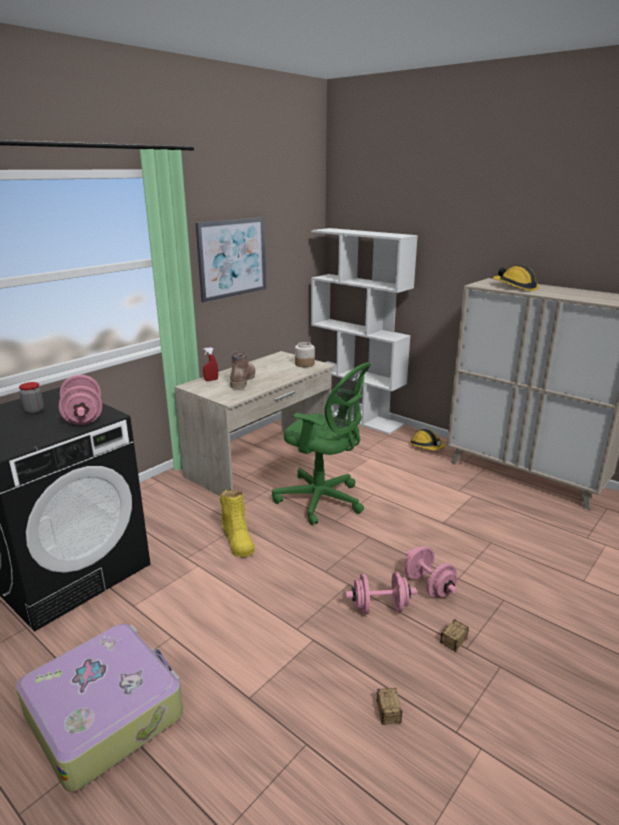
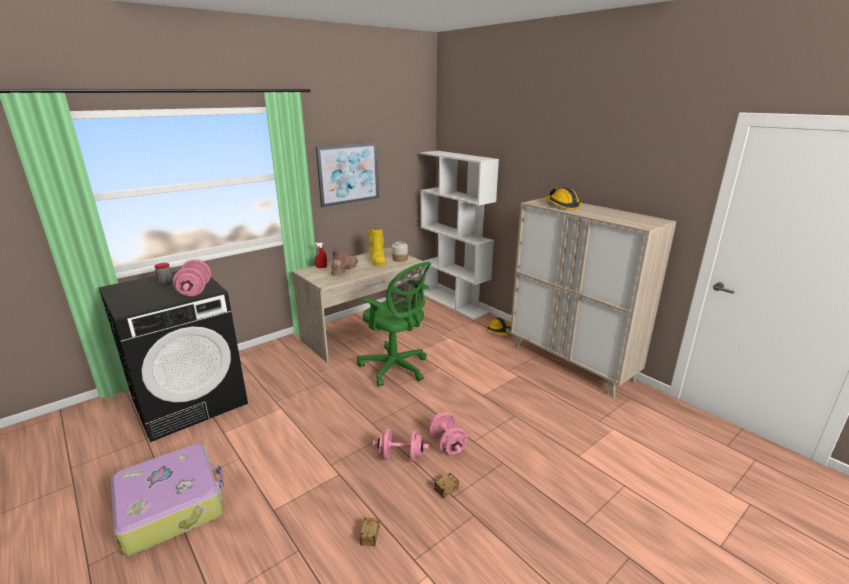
camera: 10 degrees right, 0 degrees up
(237, 540) = (318, 392): yellow boot -> yellow boot (377, 260)

